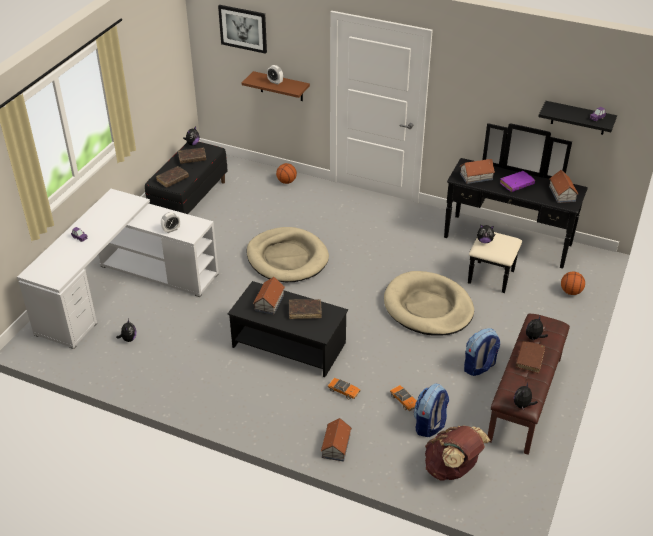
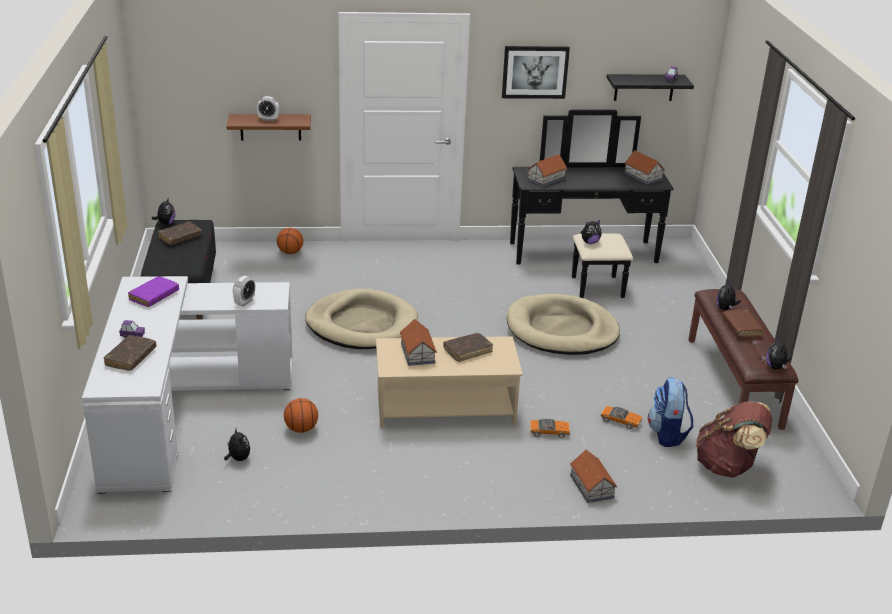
camera: 30 degrees left, 10 degrees down
(172, 179) = (175, 263): brown book -> brown book (131, 357)
(243, 28) = (214, 57): picture -> picture (535, 72)
(289, 345) = (446, 406): black coffee table -> beige coffee table
(479, 367) = (664, 368): backpack -> none
(517, 184) = (592, 177): purple book -> purple book (154, 296)
(571, 292) = (685, 280): basketball -> basketball (301, 429)

